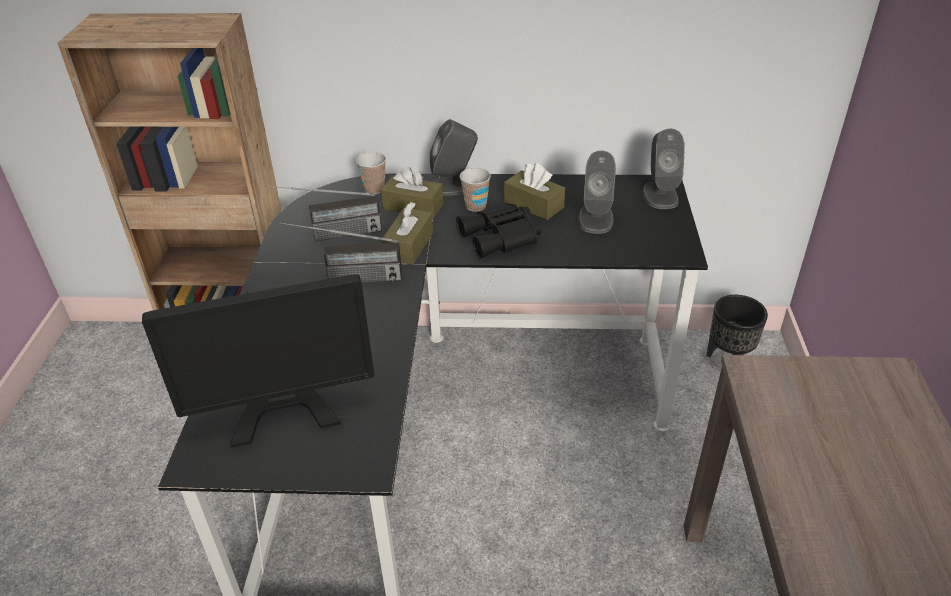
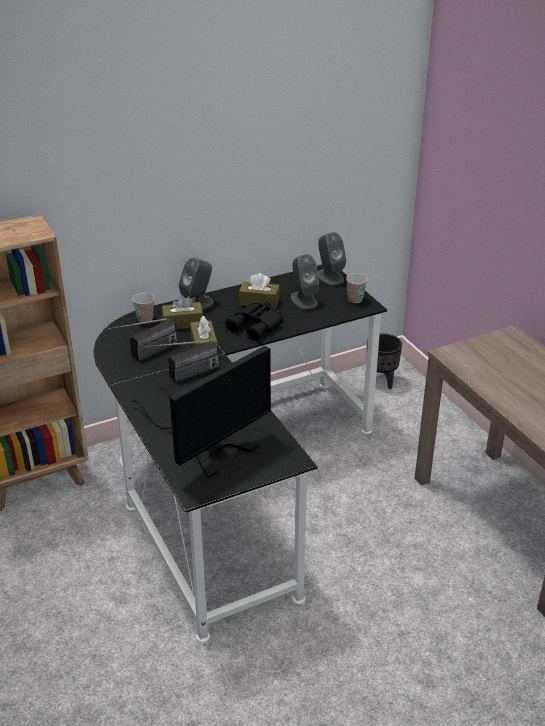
camera: 30 degrees left, 5 degrees down
(475, 206) = (223, 312): cup -> cup (355, 299)

